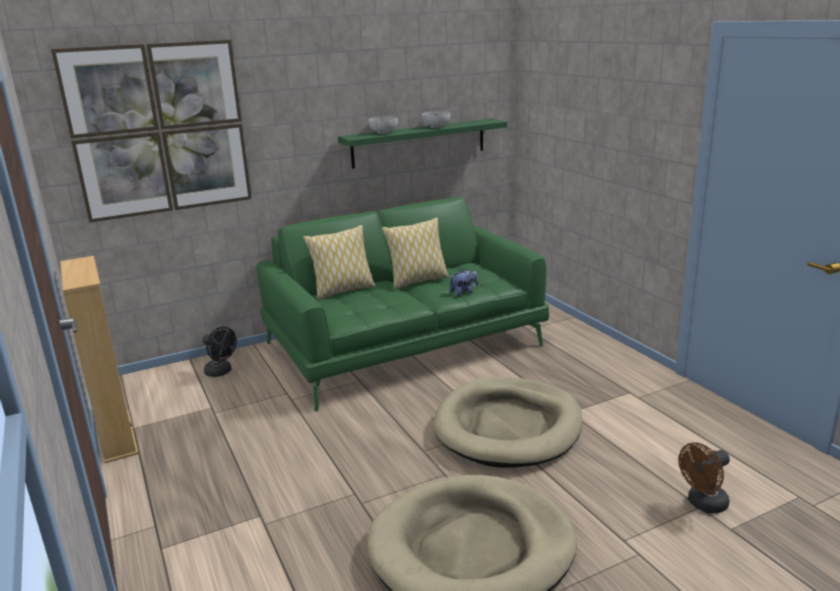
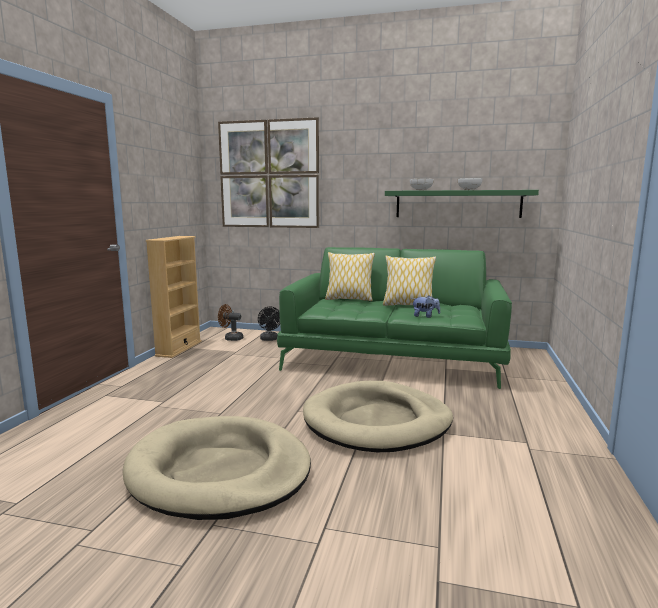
camera: 40 degrees right, 10 degrees down
(703, 504) = (446, 547): brown fan -> brown fan (231, 338)

